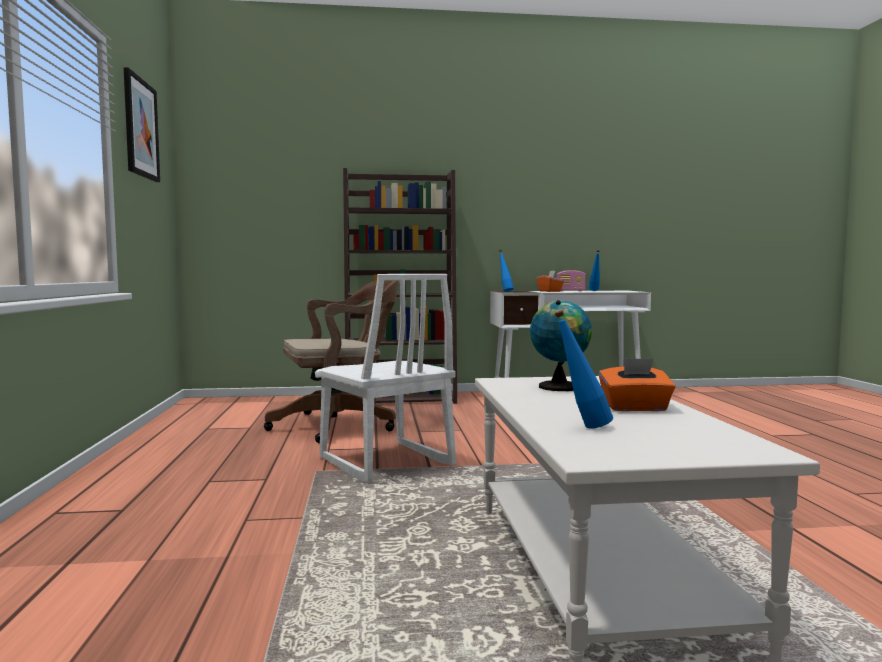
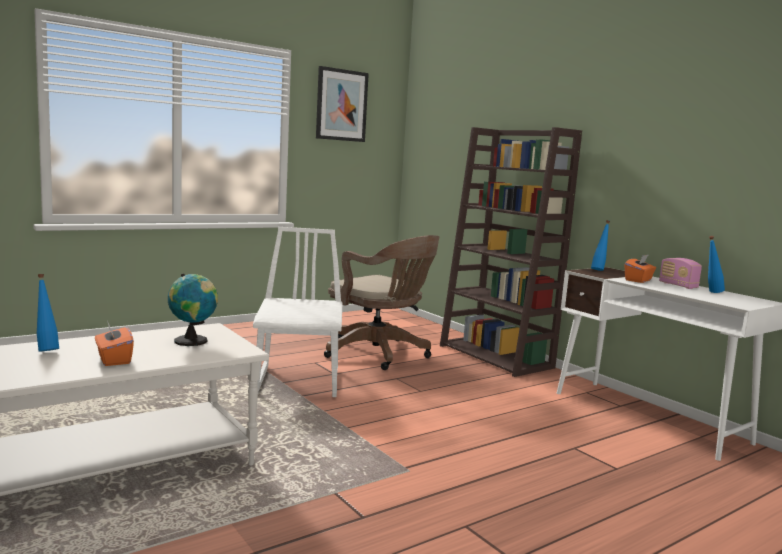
camera: 60 degrees right, 5 degrees up
(384, 463) = (299, 381): white chair -> white chair turned 150 degrees clockwise

